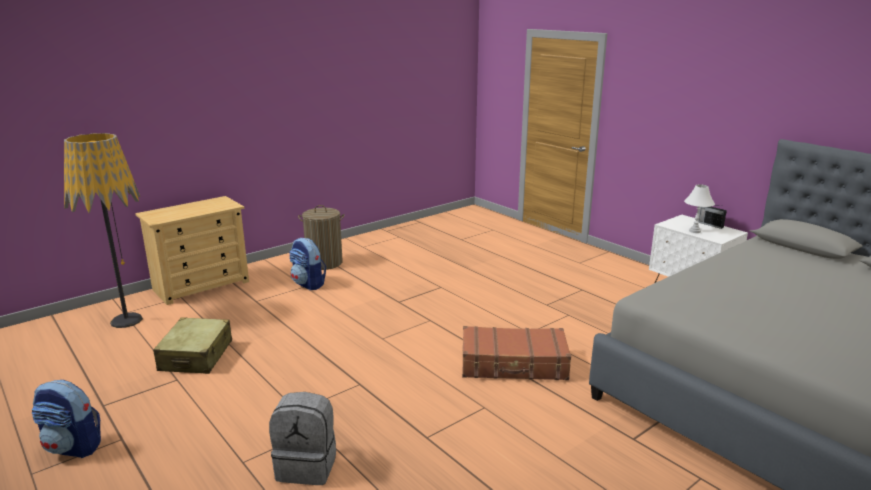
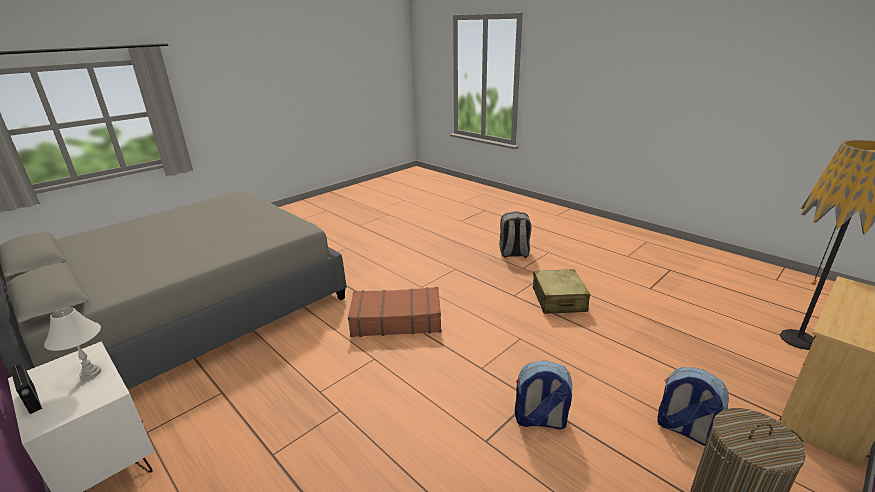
camera: 175 degrees right, 5 degrees up
(73, 447) = (646, 251): backpack -> backpack (540, 420)
(196, 356) = (665, 307): beige suitcase -> beige suitcase (558, 300)

